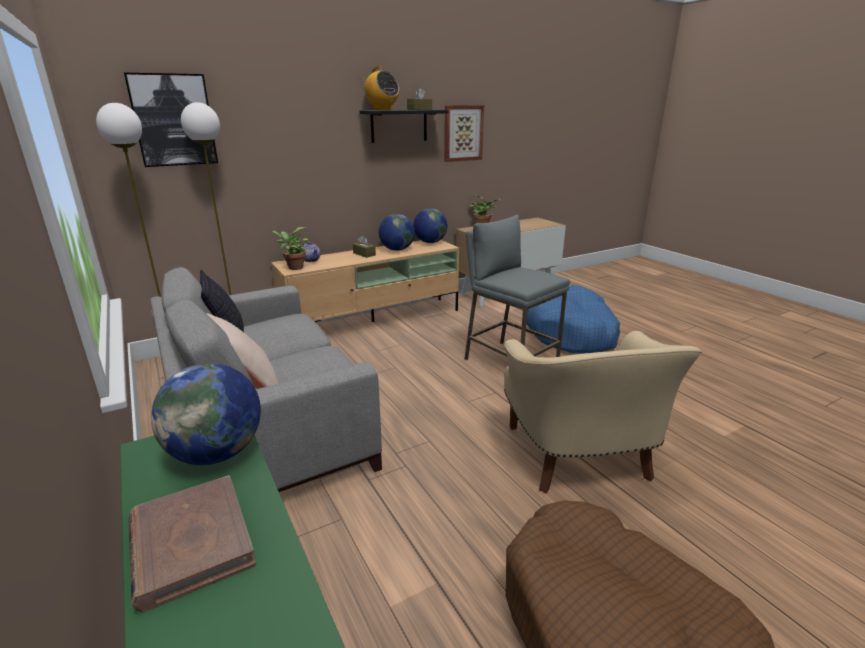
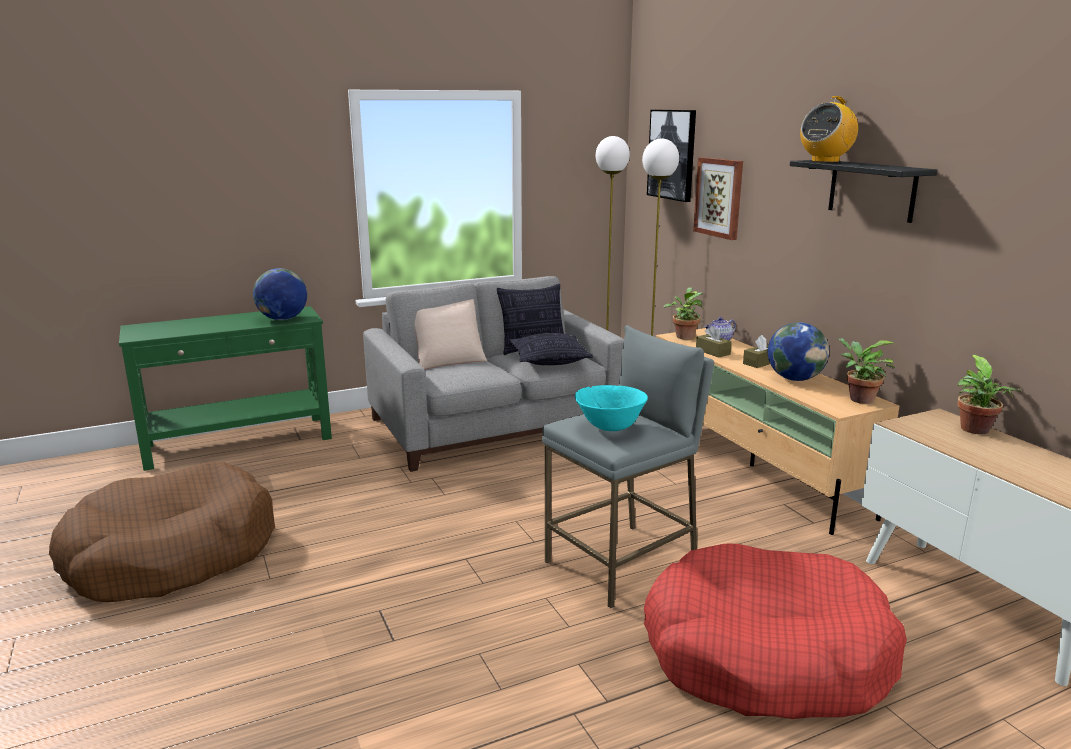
camera: 95 degrees right, 5 degrees down
(190, 543) = (220, 321): brown book -> none
(290, 328) = (549, 360): none -> pillow
(419, 109) = (883, 166): brown tissue box -> brown tissue box (712, 352)
(430, 242) = (858, 399): globe -> potted plant
(462, 133) = (988, 223): picture -> picture (719, 197)
(530, 276) = (610, 428): none -> turquoise bowl
(571, 332) = (765, 655): blue dog bed -> red dog bed
(579, 457) = (376, 579): beige armchair -> none

